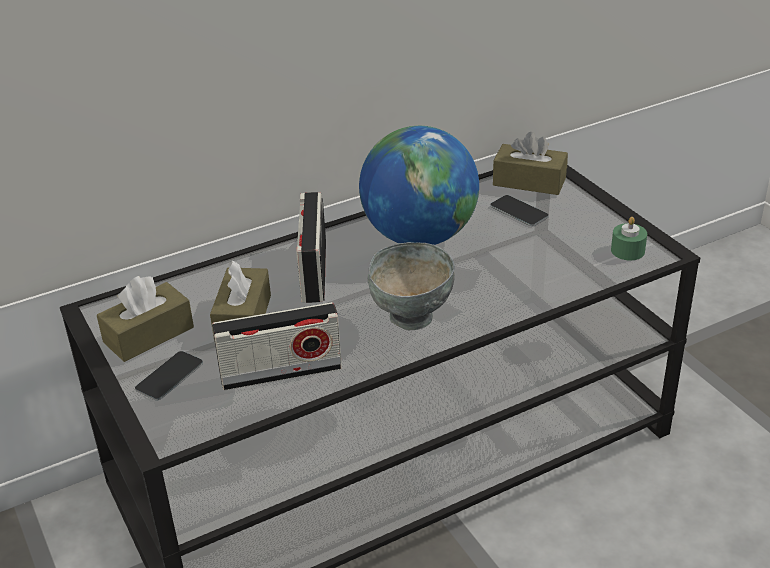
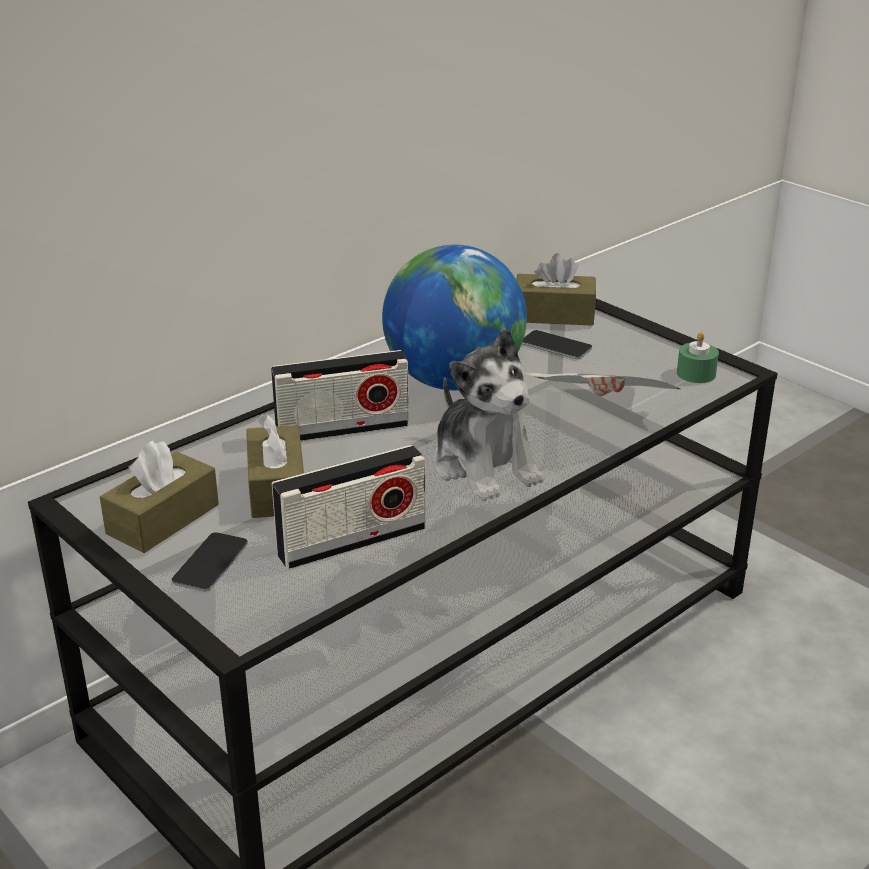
camera: 15 degrees left, 5 degrees down
(314, 271) = (342, 429): radio -> radio turned 90 degrees counterclockwise
(412, 318) = (485, 466): grey bowl -> plush toy
(526, 284) = (600, 418): none -> newspaper

